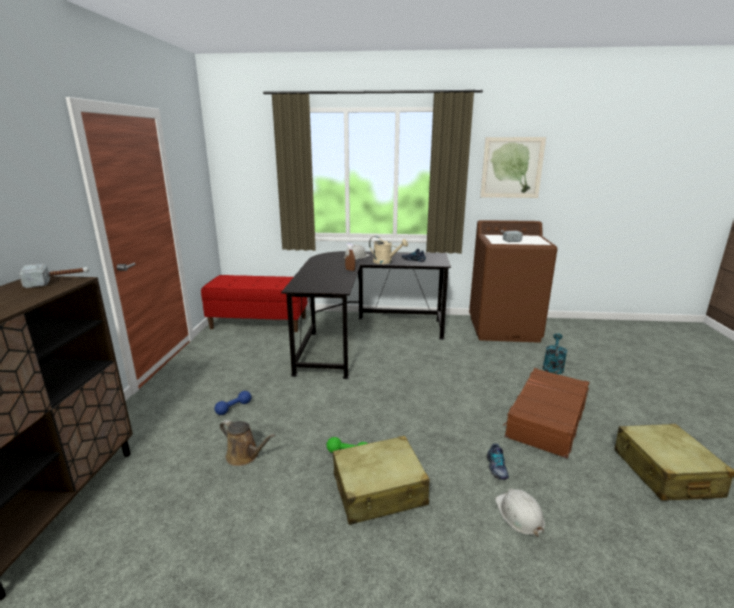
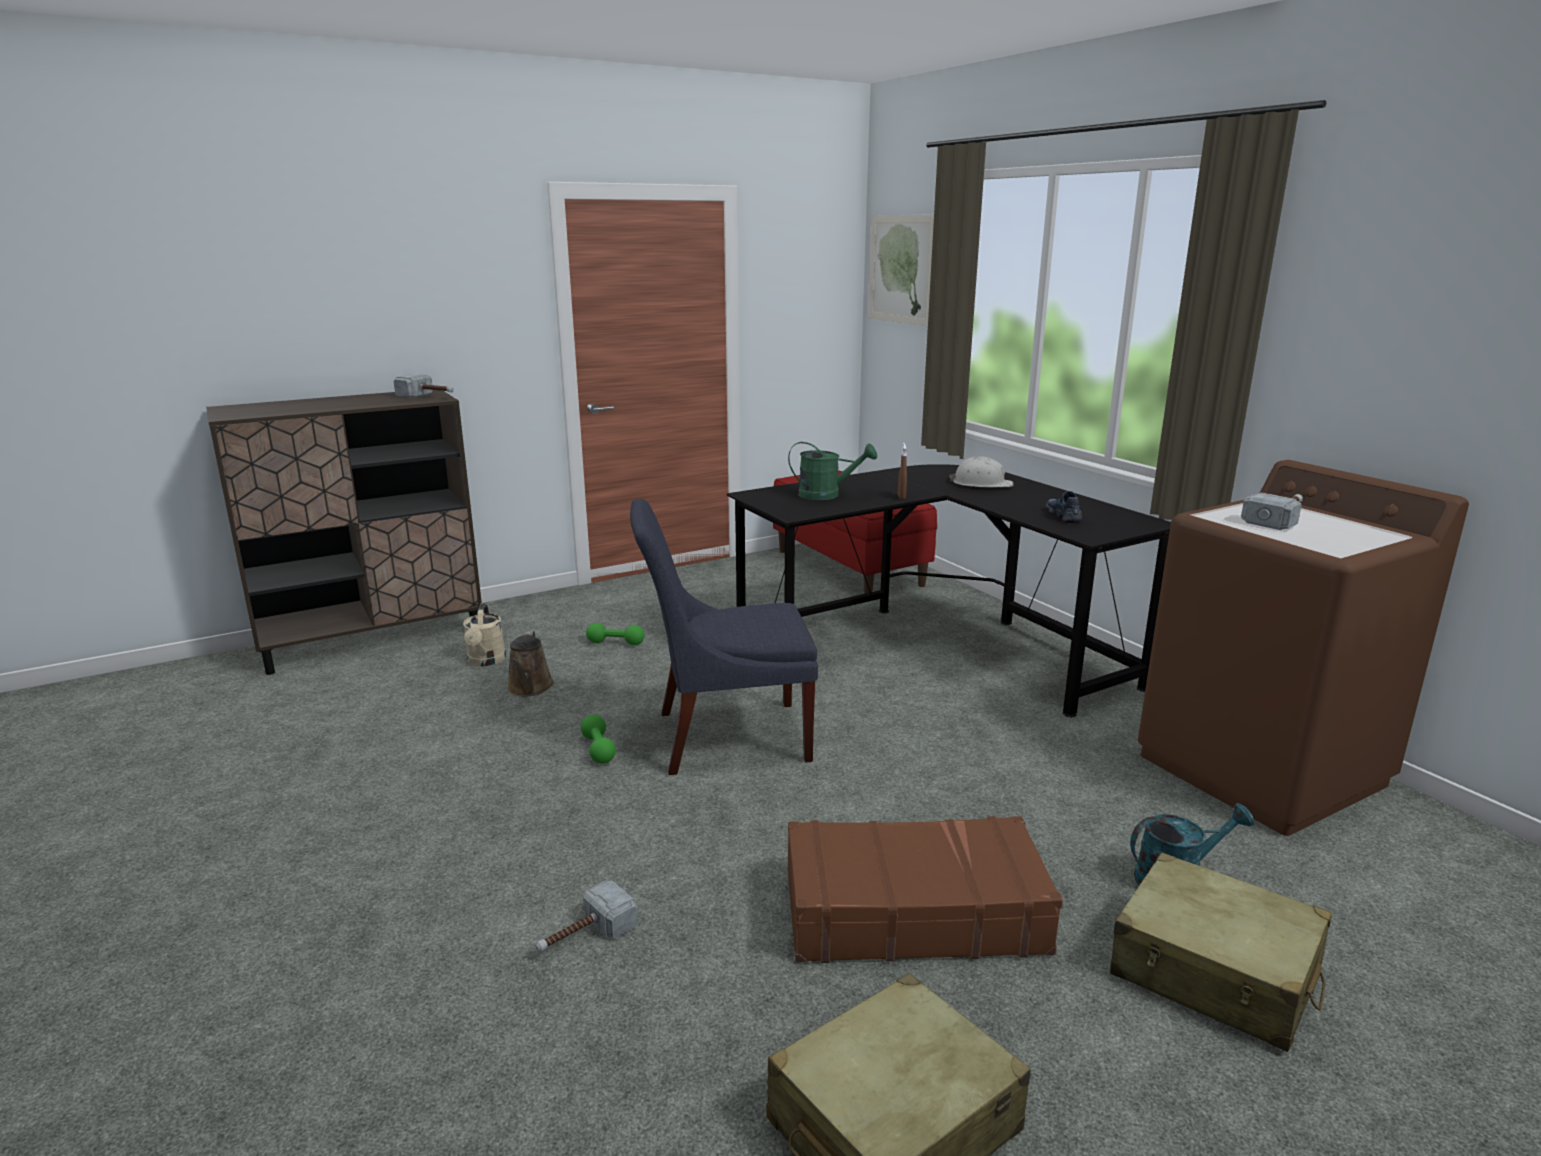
camera: 55 degrees right, 0 degrees up
(234, 408) = (615, 643): blue dumbbell -> green dumbbell
(323, 278) = (827, 495): none -> green watering can
(378, 412) = (724, 736): none -> blue chair
(379, 490) = (541, 798): beige suitcase -> beige suitcase (1214, 972)
(386, 262) = (1000, 504): beige watering can -> beige watering can (486, 661)
(496, 468) = (687, 885): shoe -> none
(512, 168) = (1409, 323): picture -> picture (901, 269)
(519, 514) = (584, 935): white hard hat -> hammer

